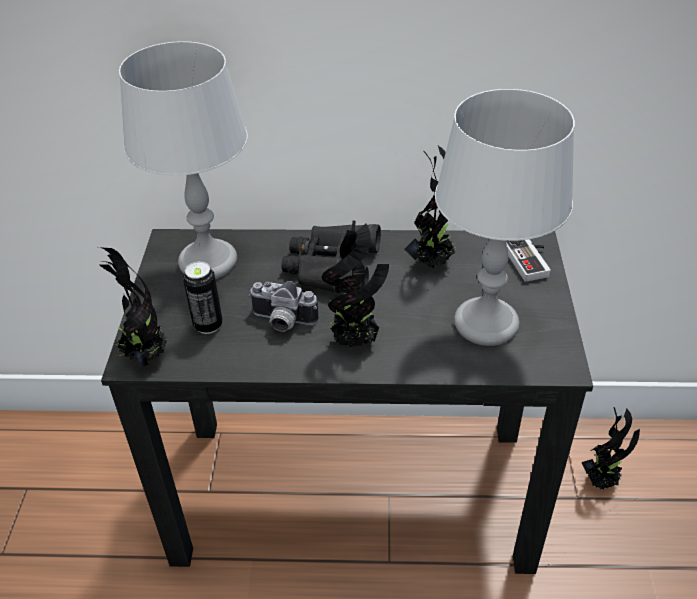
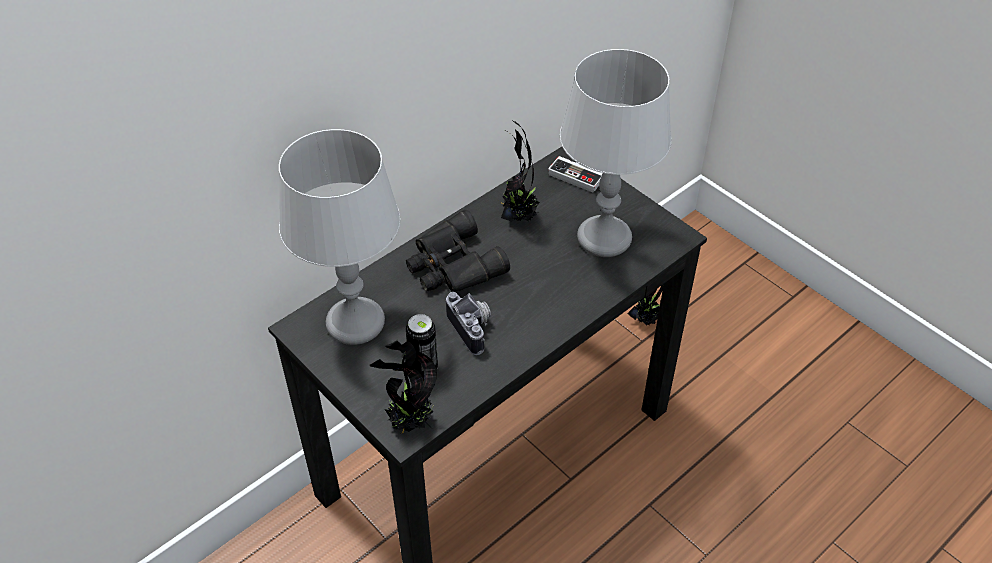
camera: 45 degrees left, 5 degrees up
(282, 322) = (473, 329): camera -> camera turned 90 degrees counterclockwise
(356, 341) = (540, 306): potted plant -> none

